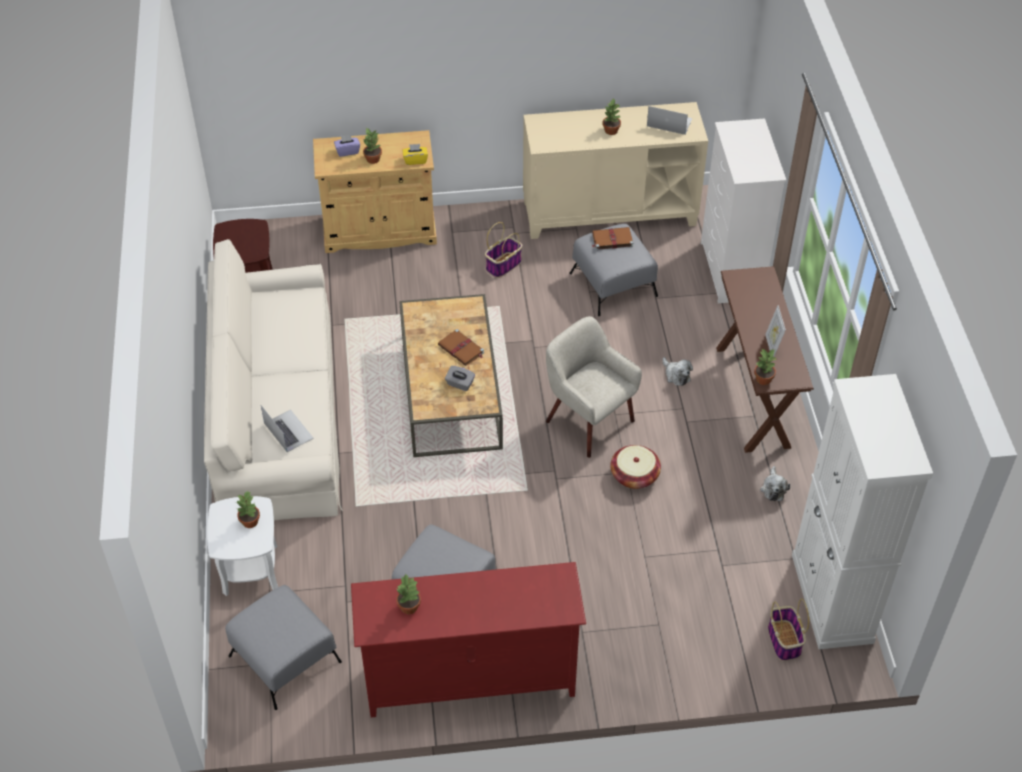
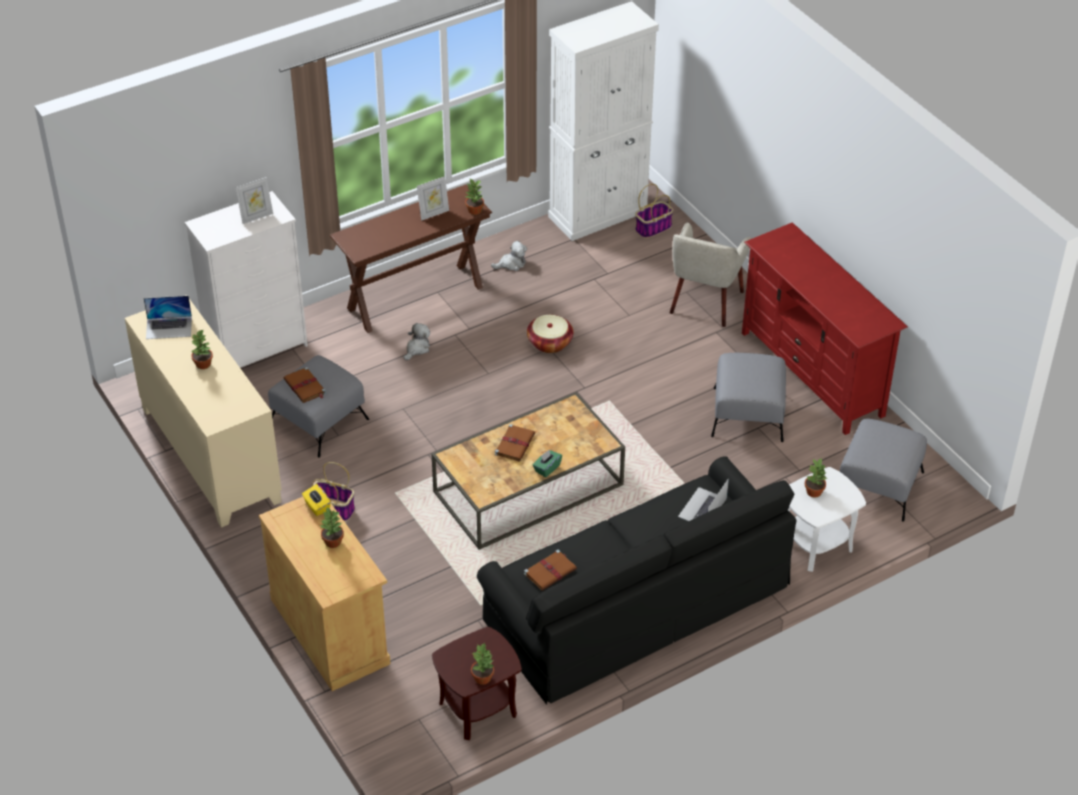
camera: 115 degrees left, 5 degrees down
(277, 414) = (636, 603): beige sofa -> black sofa
(292, 308) = (551, 571): none -> brown book
(347, 151) = (330, 568): purple tissue box -> none
(409, 607) = (853, 310): potted plant -> potted plant (483, 678)
(418, 359) = (547, 468): none -> green tissue box
(460, 384) = (558, 430): grey tissue box -> none
(588, 421) = (506, 387): beige armchair -> beige armchair (705, 302)
(669, 122) = (169, 327): laptop -> laptop turned 90 degrees counterclockwise
(750, 161) = (256, 217): none -> picture frame

